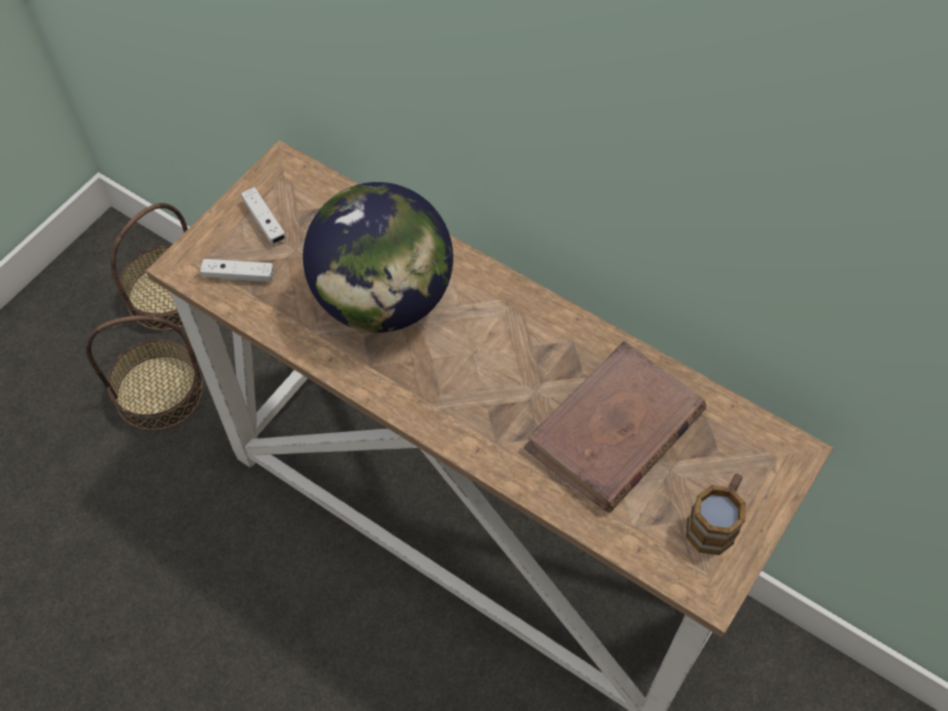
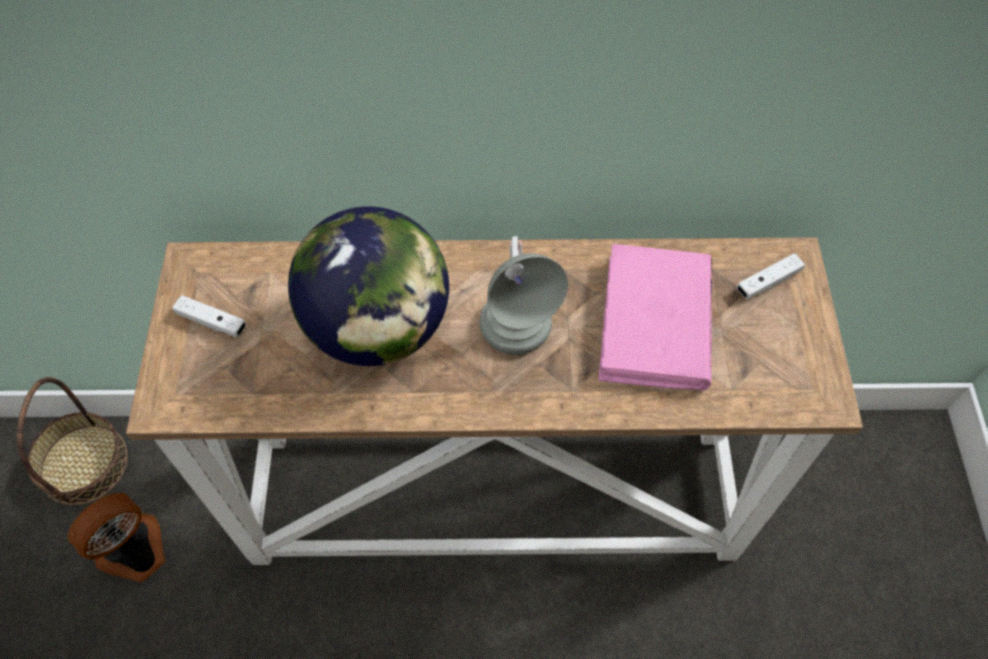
camera: 35 degrees left, 0 degrees up
(159, 392) = (136, 553): basket -> fan
(238, 275) = (225, 384): white game controller -> white game controller (768, 282)
(482, 379) = (517, 344): none -> grey table lamp
(614, 431) = (655, 322): brown book -> pink book
(715, 522) = (786, 346): mug -> none

